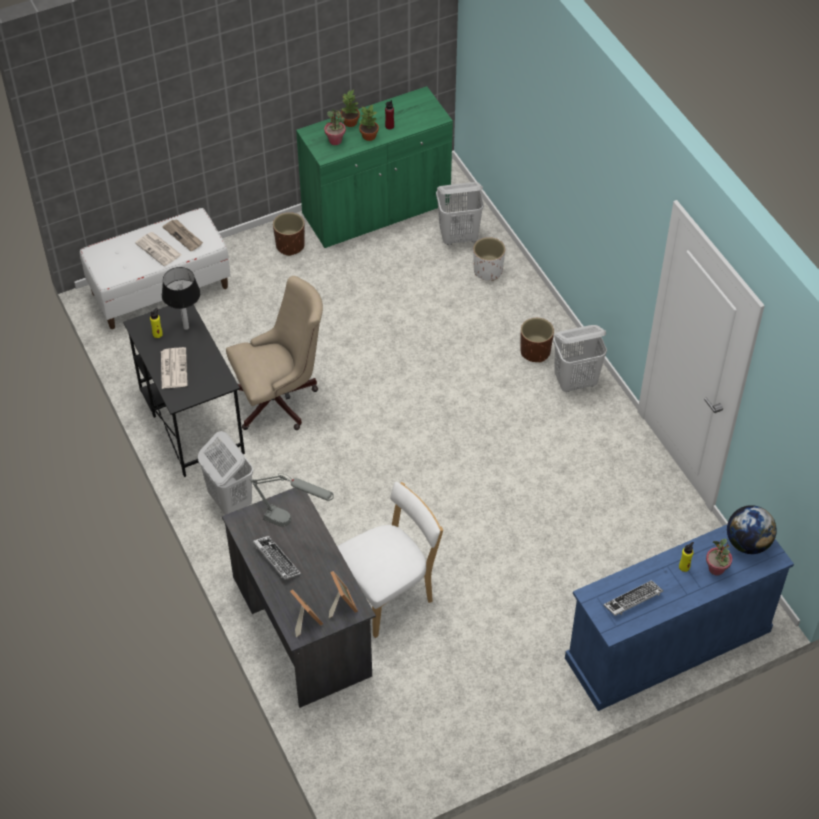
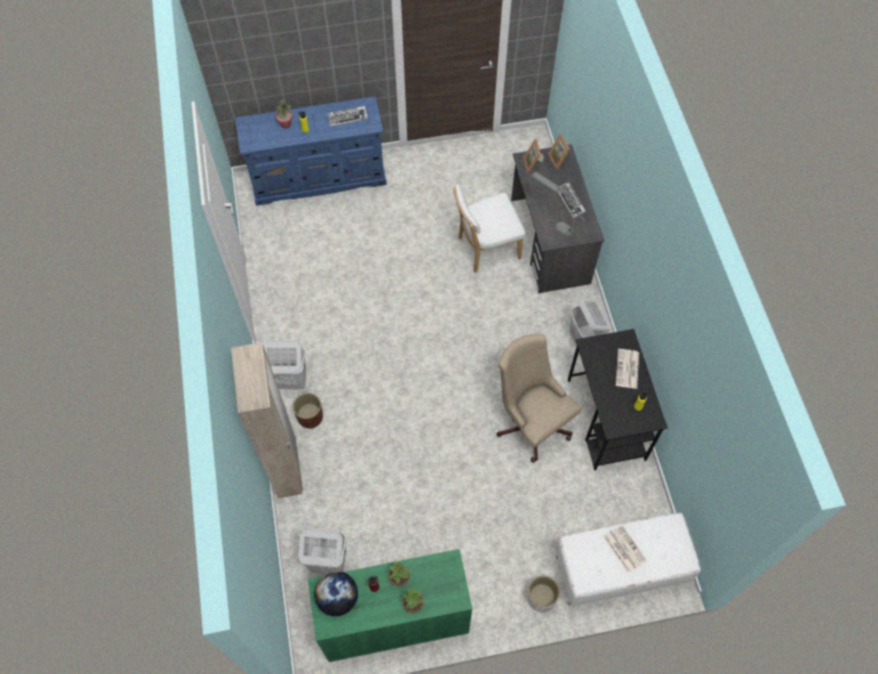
camera: 165 degrees left, 10 degrees up
(183, 236) = (599, 560): newspaper -> none
(186, 327) = (613, 408): table lamp -> none
(280, 400) = (530, 422): beige office chair -> beige office chair turned 60 degrees clockwise
(290, 245) = (488, 593): brown planter -> none
(335, 140) = (435, 580): potted plant -> none
(488, 271) = (316, 513): white planter -> white planter (540, 598)
(537, 302) = (287, 468): none -> beige wardrobe
(747, 543) = (256, 135): globe -> globe (338, 598)

